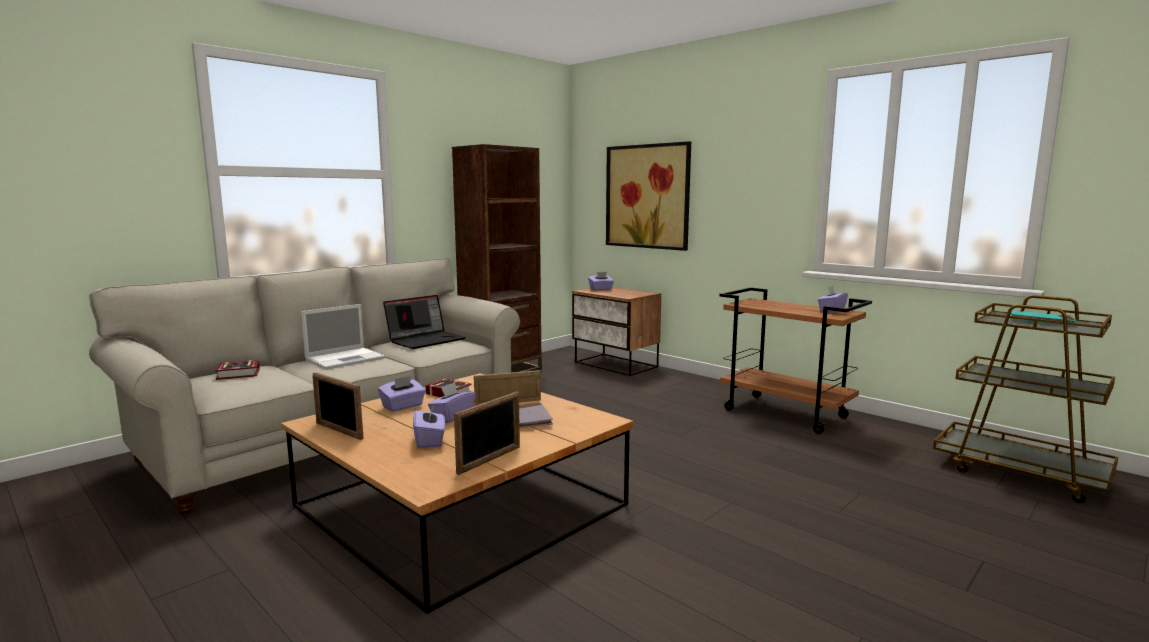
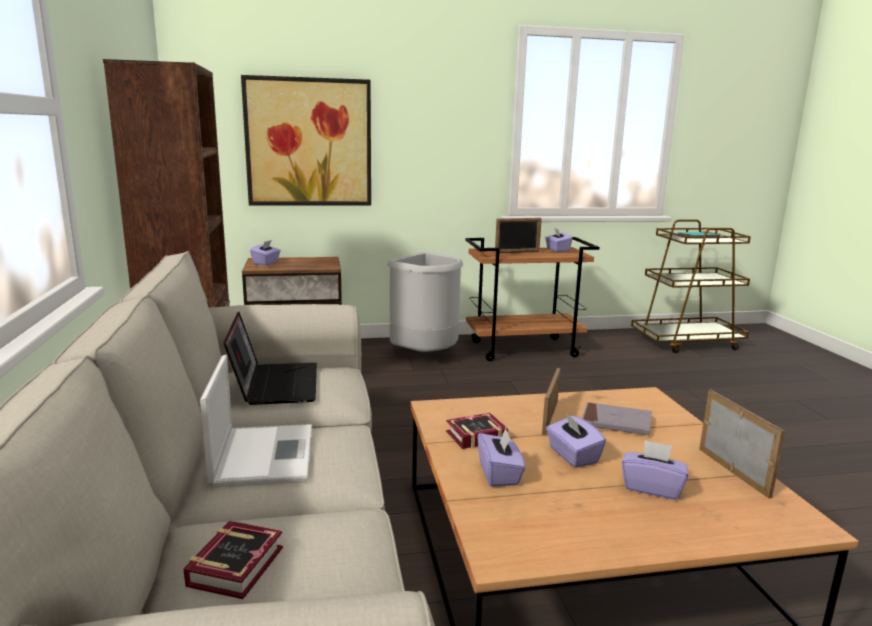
camera: 55 degrees left, 5 degrees up
(338, 431) = (565, 539): picture frame -> picture frame (517, 252)
(686, 392) = (426, 357): none -> grey trash can

